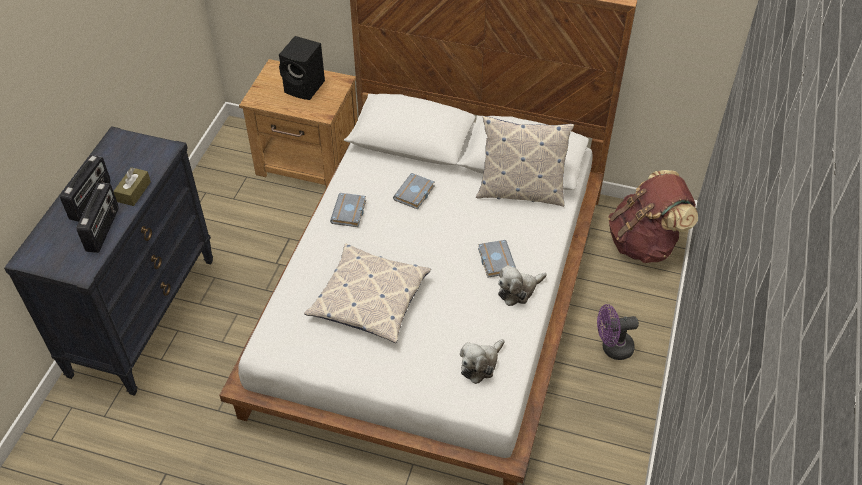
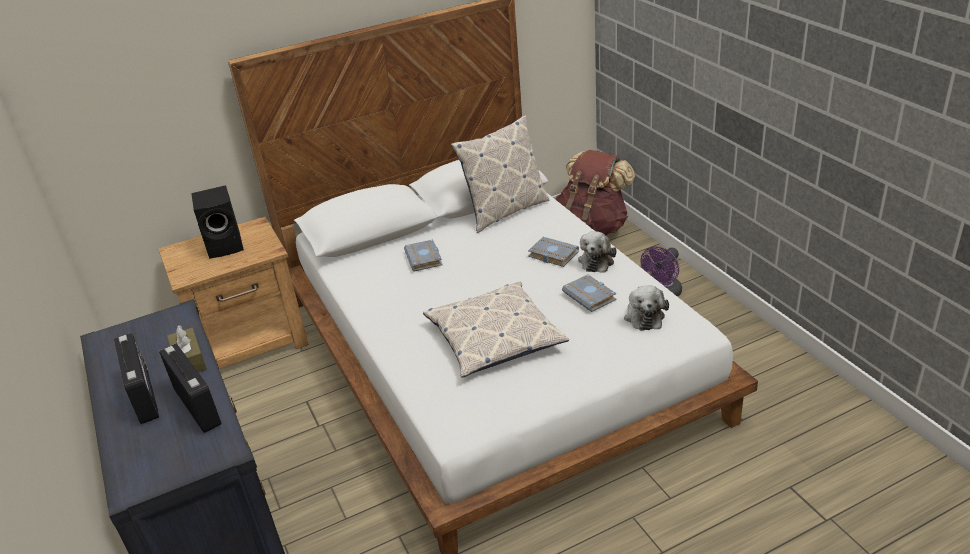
camera: 40 degrees left, 15 degrees down
(350, 213) = (387, 301): grey book -> grey book (591, 296)

